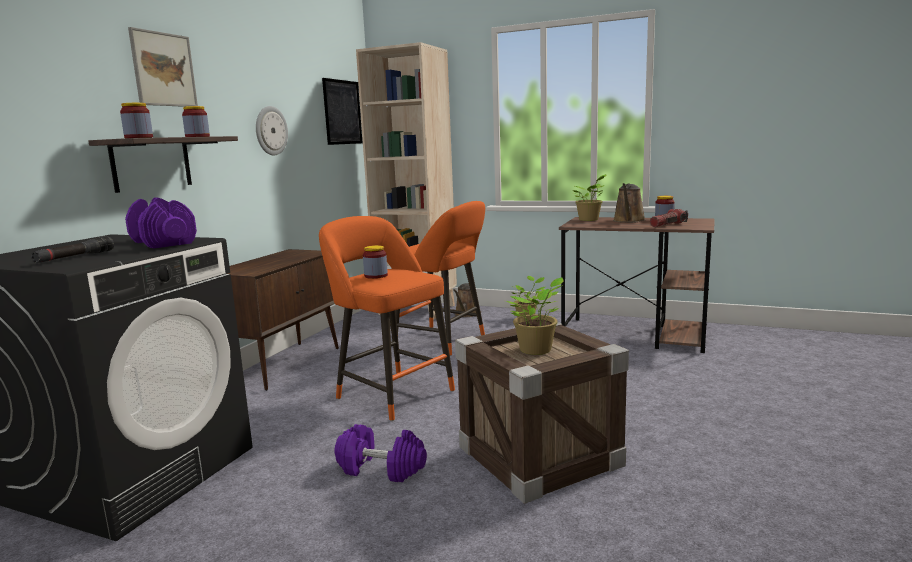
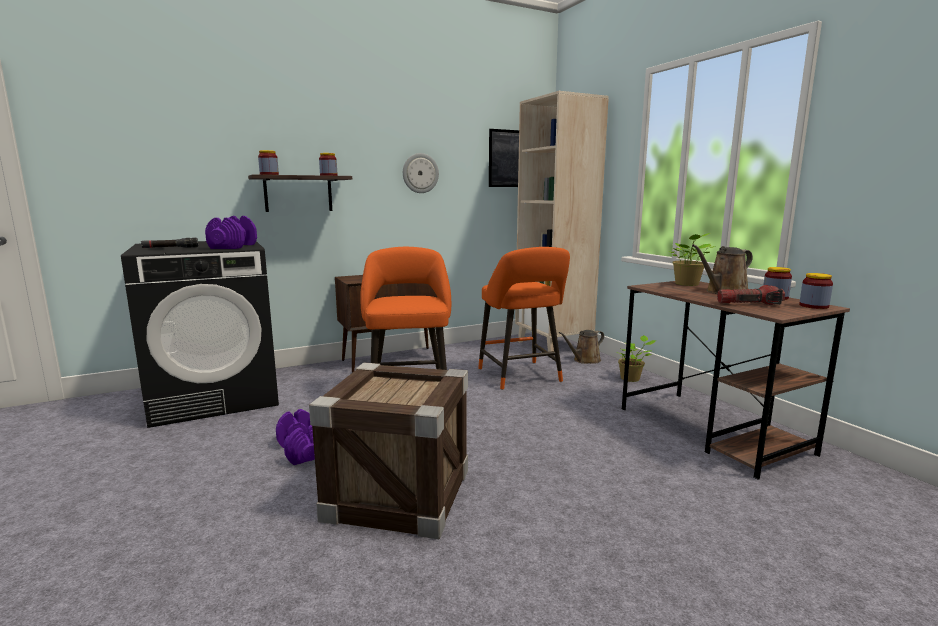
camera: 40 degrees right, 0 degrees up
(163, 69) = (317, 126): picture -> none
(376, 276) = (397, 298): jar -> jar (813, 306)
(537, 350) = (396, 391): potted plant -> none

